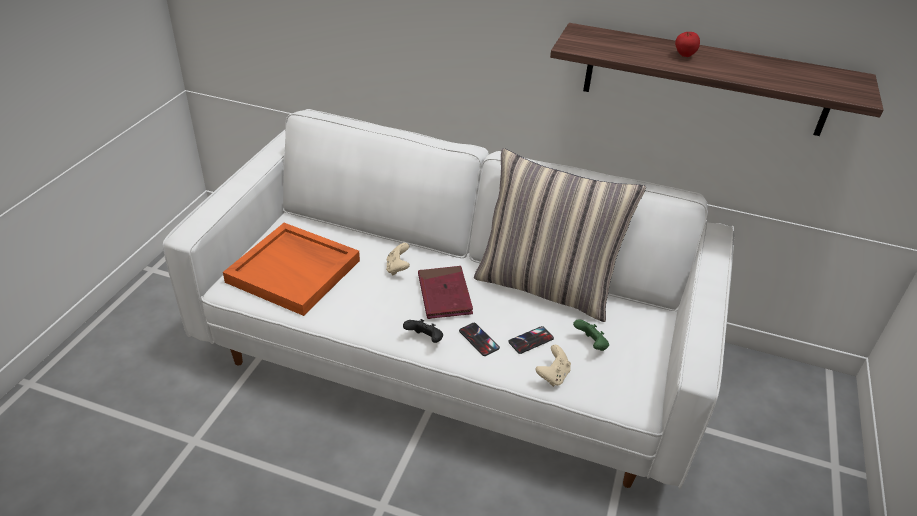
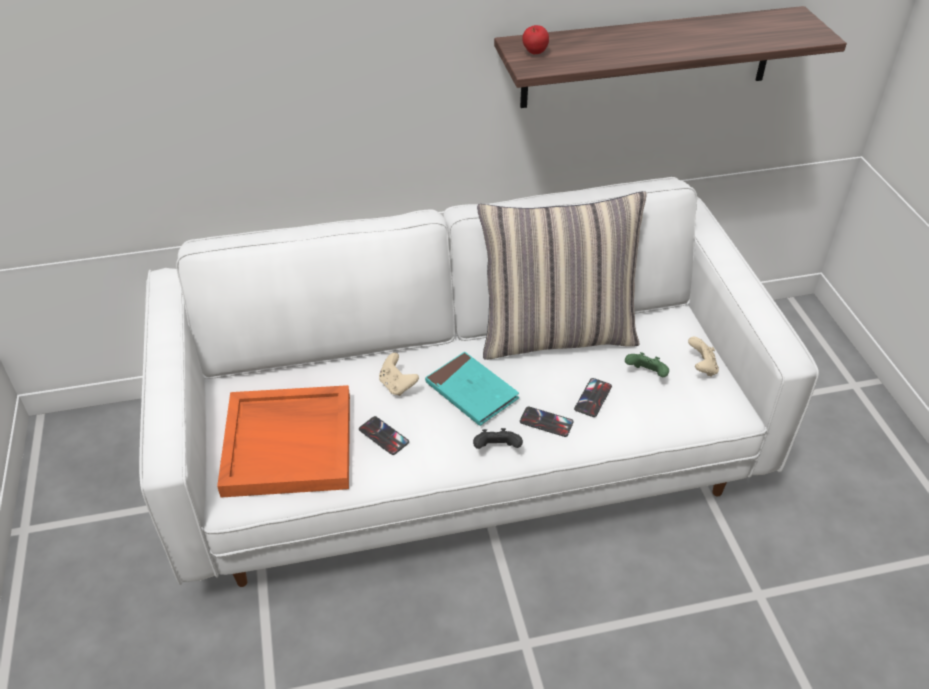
camera: 30 degrees left, 5 degrees up
(357, 294) = (383, 436): none -> phone
(444, 295) = (471, 391): red book -> turquoise book
(553, 376) = (642, 423): beige game controller -> beige game controller (701, 367)
(684, 56) = (641, 42): apple -> apple (534, 53)

